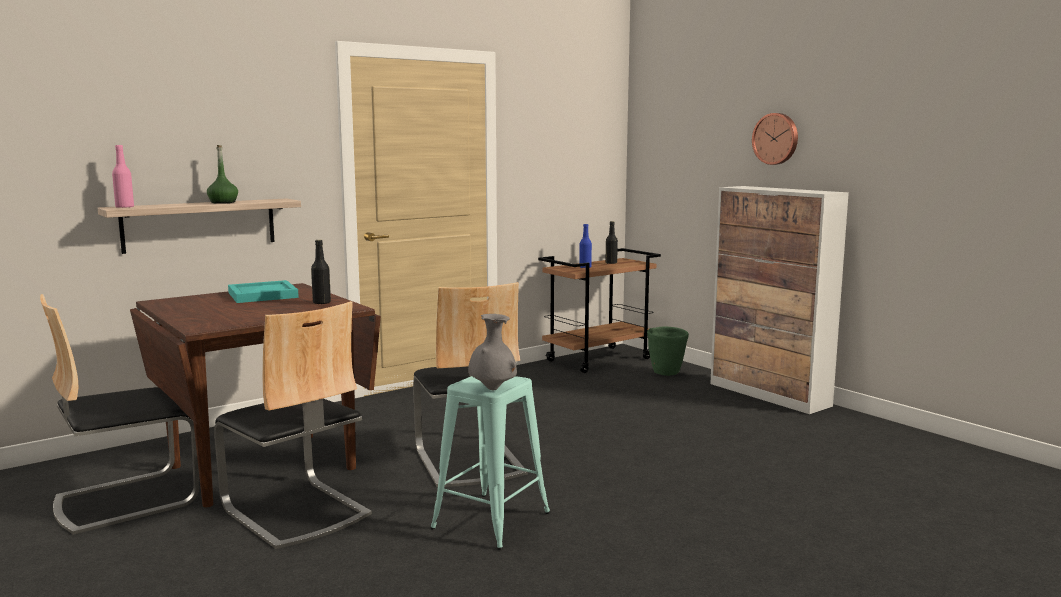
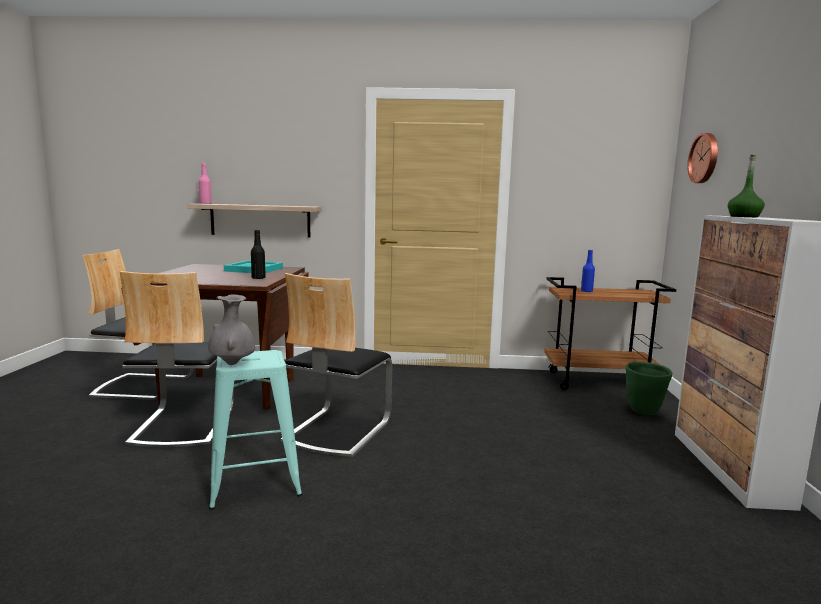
camera: 40 degrees right, 0 degrees up
(223, 202) = (267, 205): green bottle -> green bottle (744, 216)
(611, 263) = (623, 292): black bottle -> none
(776, 138) = (788, 157): wall clock -> wall clock (705, 158)

